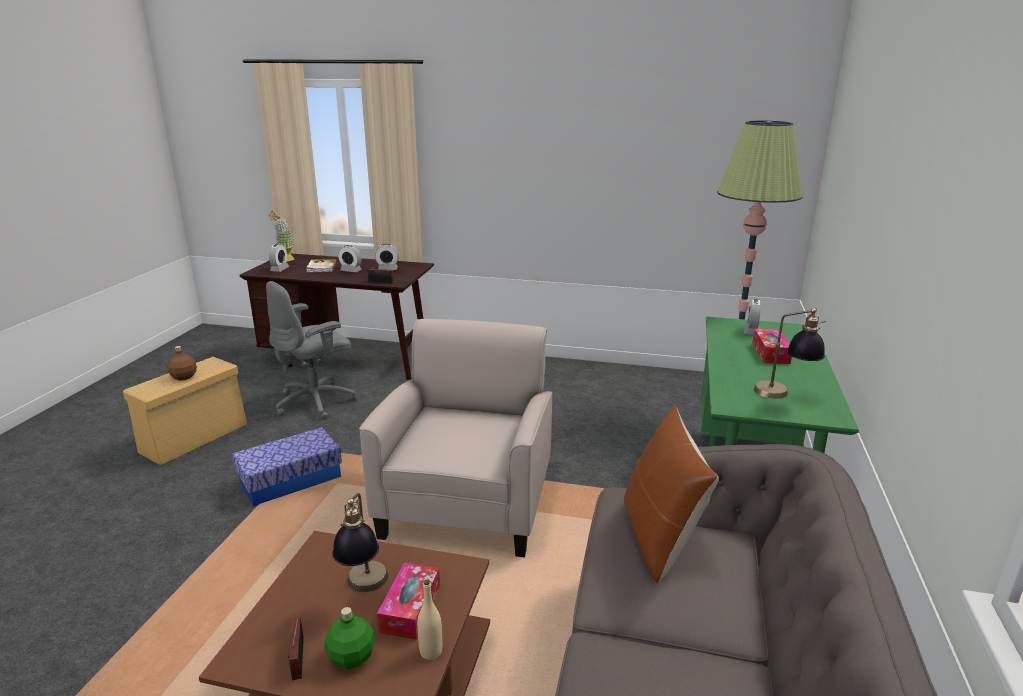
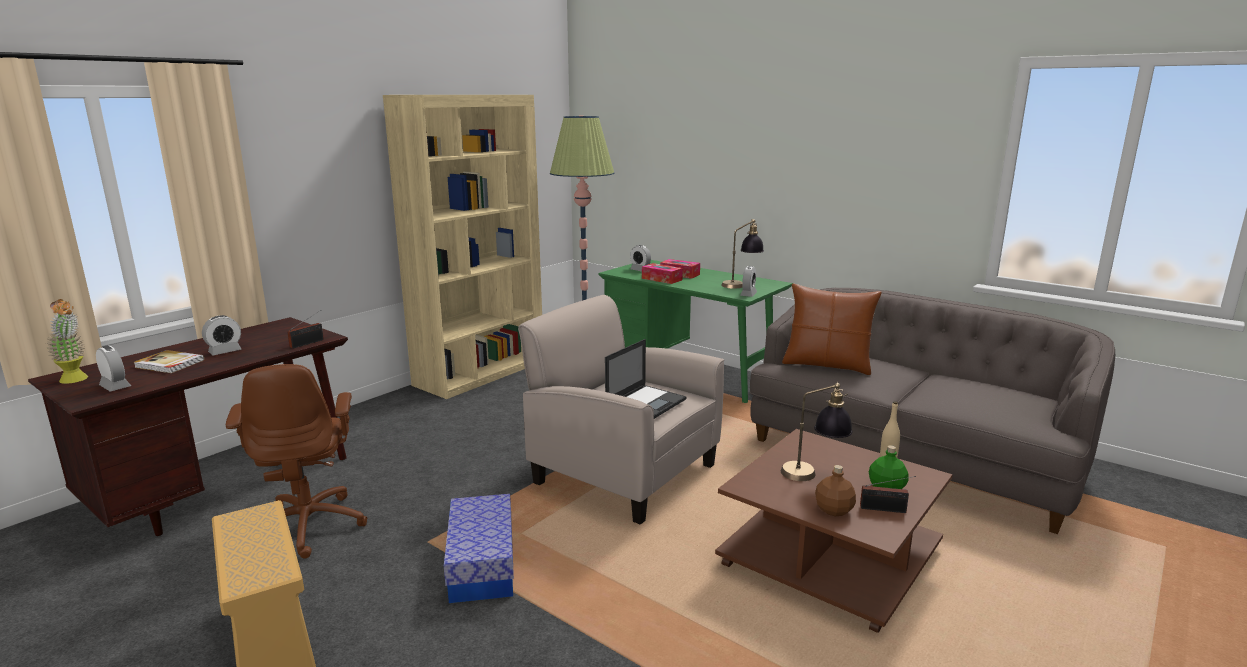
camera: 65 degrees left, 5 degrees down
(184, 377) = (259, 542): brown bottle -> brown bottle (834, 510)
(316, 402) = (309, 525): grey office chair -> brown office chair
(387, 269) = (263, 336): alarm clock -> alarm clock (748, 294)
(410, 609) = (841, 462): tissue box -> tissue box (661, 279)
(445, 441) = (646, 403): none -> laptop
(604, 374) = (480, 373): none -> beige bookcase

